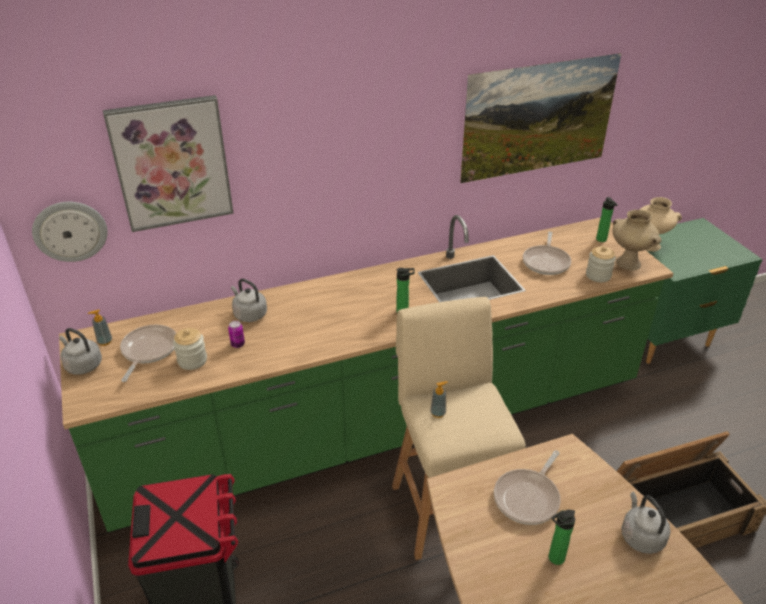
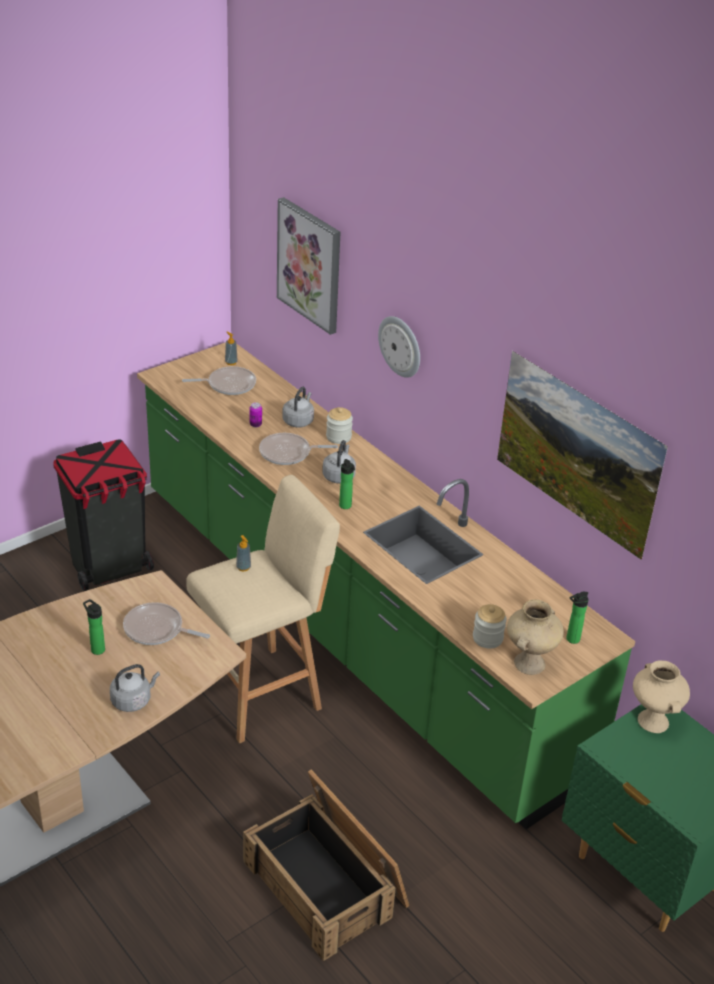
camera: 70 degrees right, 0 degrees up
(70, 231) = (254, 270): wall clock -> wall clock (400, 346)
(82, 365) = (200, 361): grey kettle -> grey kettle (339, 476)
(192, 360) = (226, 408): jar -> jar (338, 437)
(546, 262) = (492, 595): frying pan -> frying pan (288, 453)

